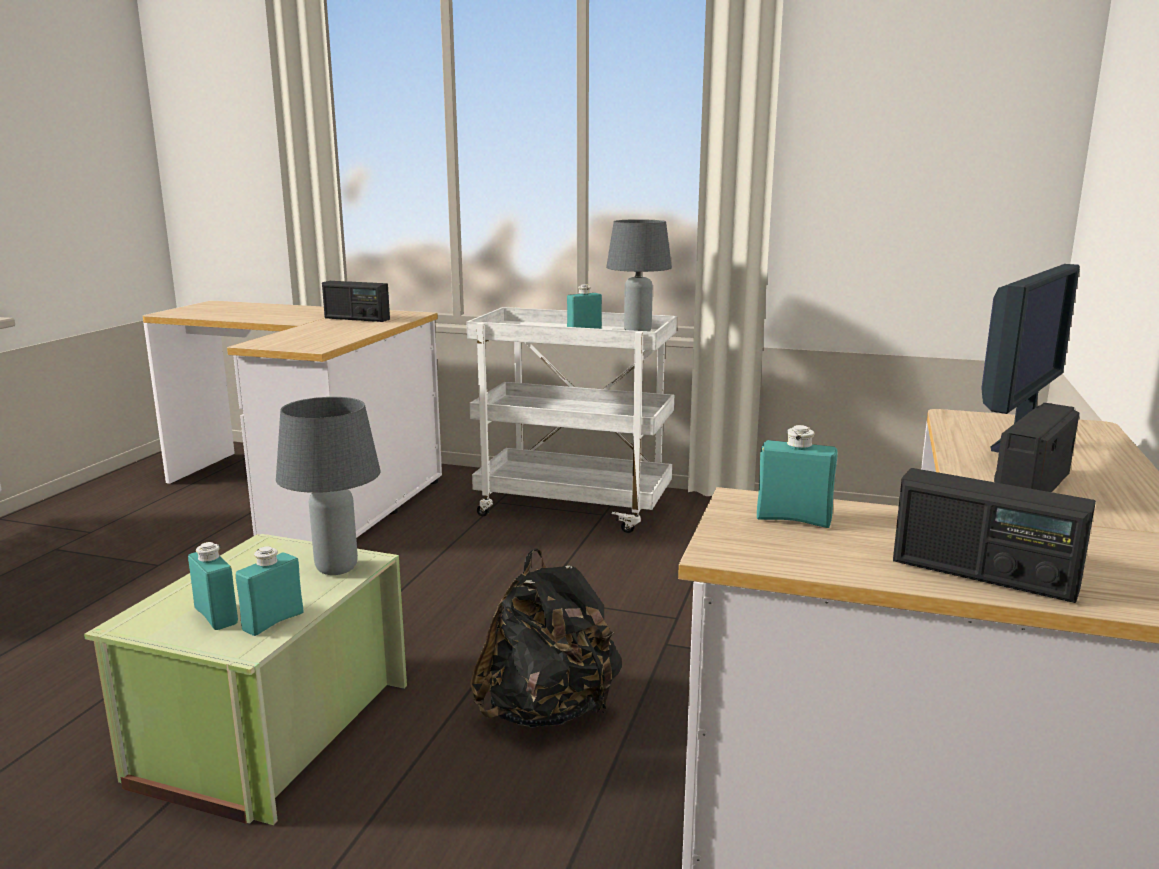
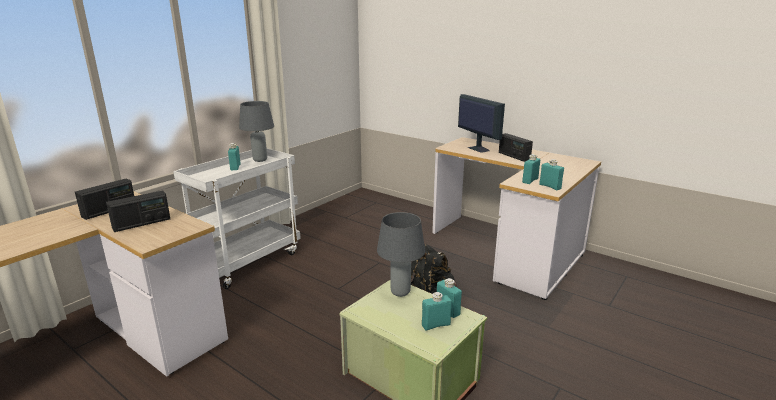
camera: 70 degrees left, 5 degrees up
(768, 548) = (550, 186): none -> turquoise bottle
(983, 575) = (569, 173): radio -> radio (142, 223)

